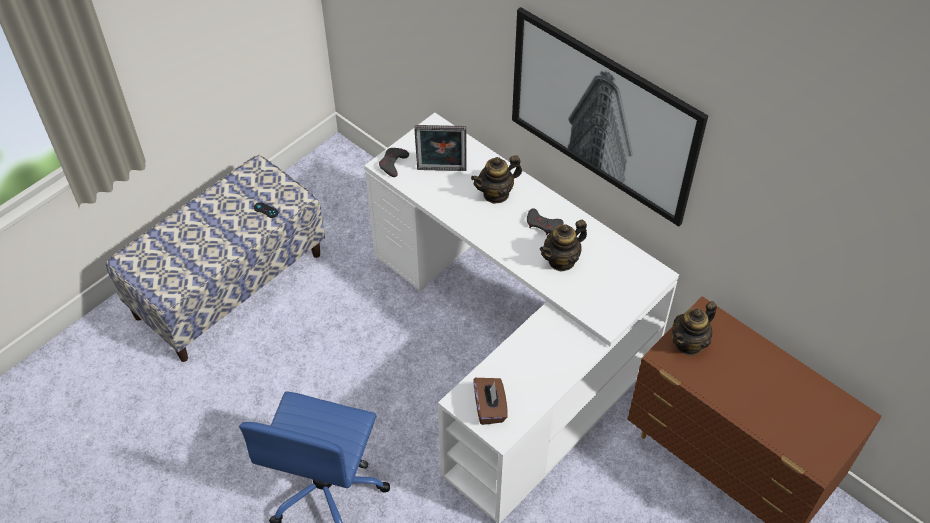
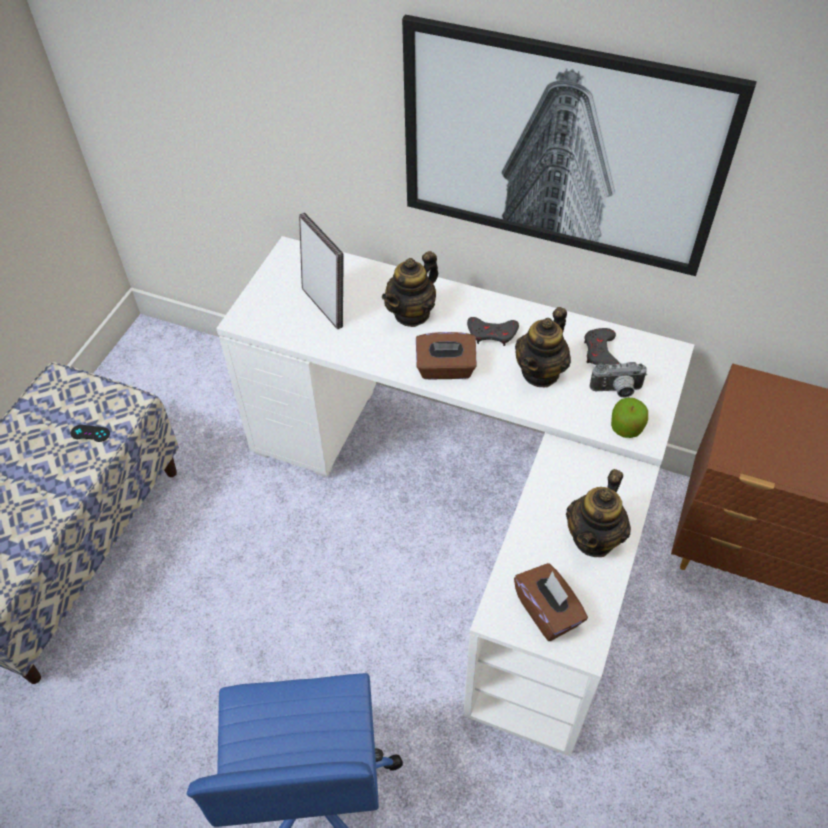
camera: 20 degrees left, 0 degrees up
(393, 164) = (255, 315): grey game controller -> grey game controller (601, 353)
(441, 171) = (326, 306): picture frame -> picture frame turned 105 degrees counterclockwise
(499, 238) = (445, 369): none -> brown tissue box
(599, 314) = (626, 427): none -> apple
(606, 289) = (617, 391): none -> camera
(689, 343) = (754, 428): teapot -> teapot (594, 538)

